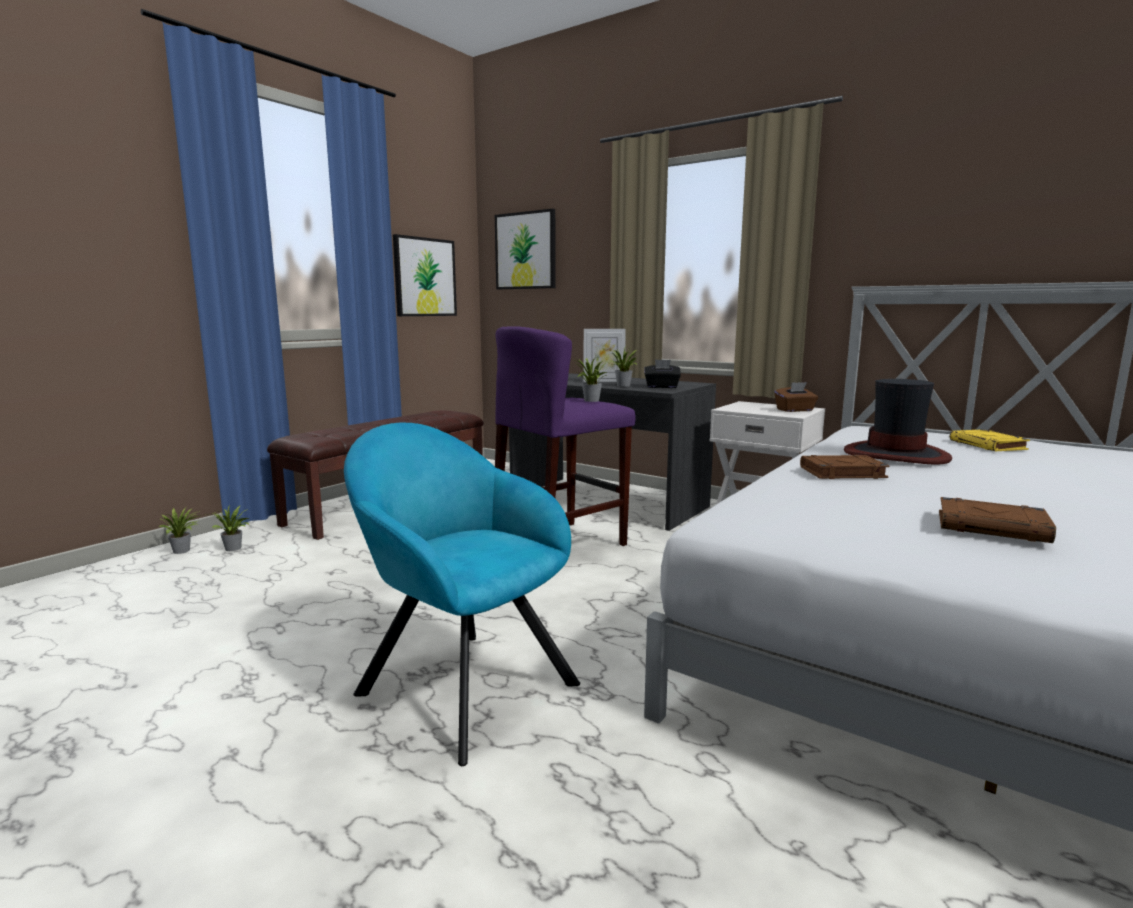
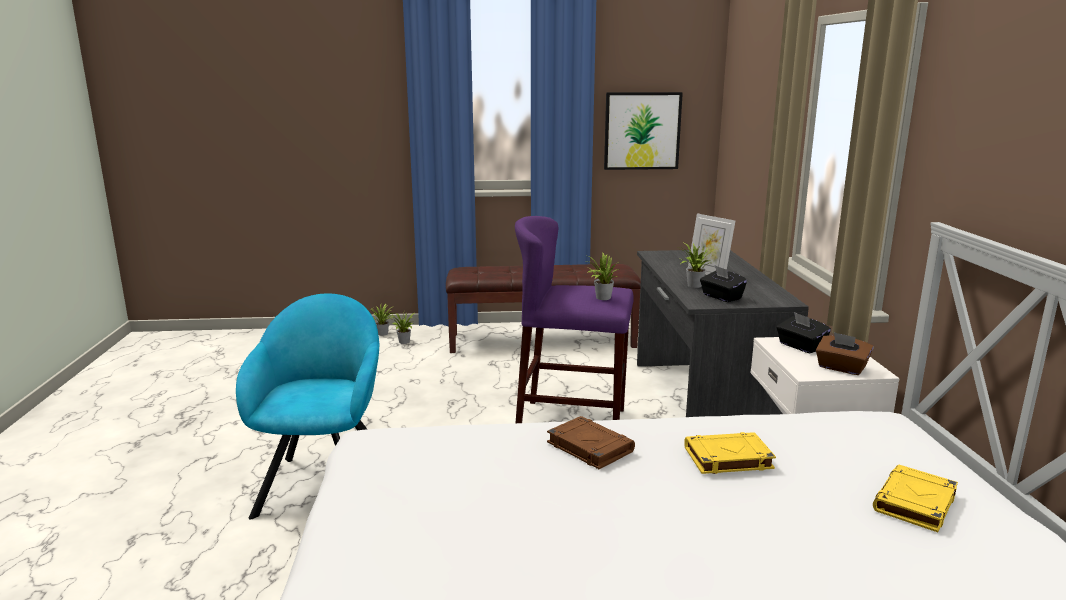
camera: 50 degrees right, 5 degrees up
(526, 251) = (743, 106): picture -> none
(745, 407) = (800, 346): none -> black tissue box
(896, 455) = (727, 458): hat -> yellow book
(993, 527) = (466, 537): brown book -> none

